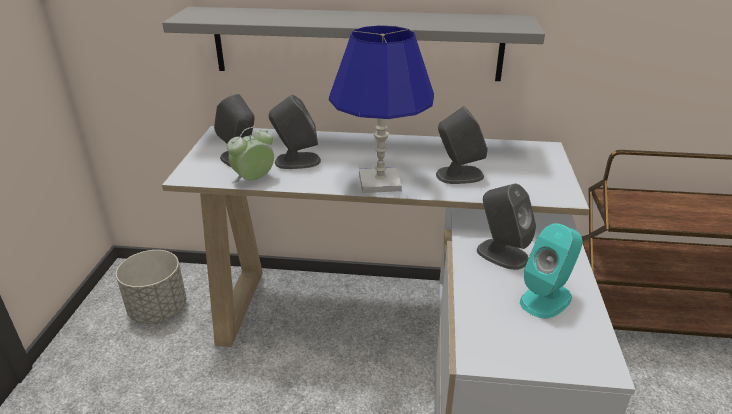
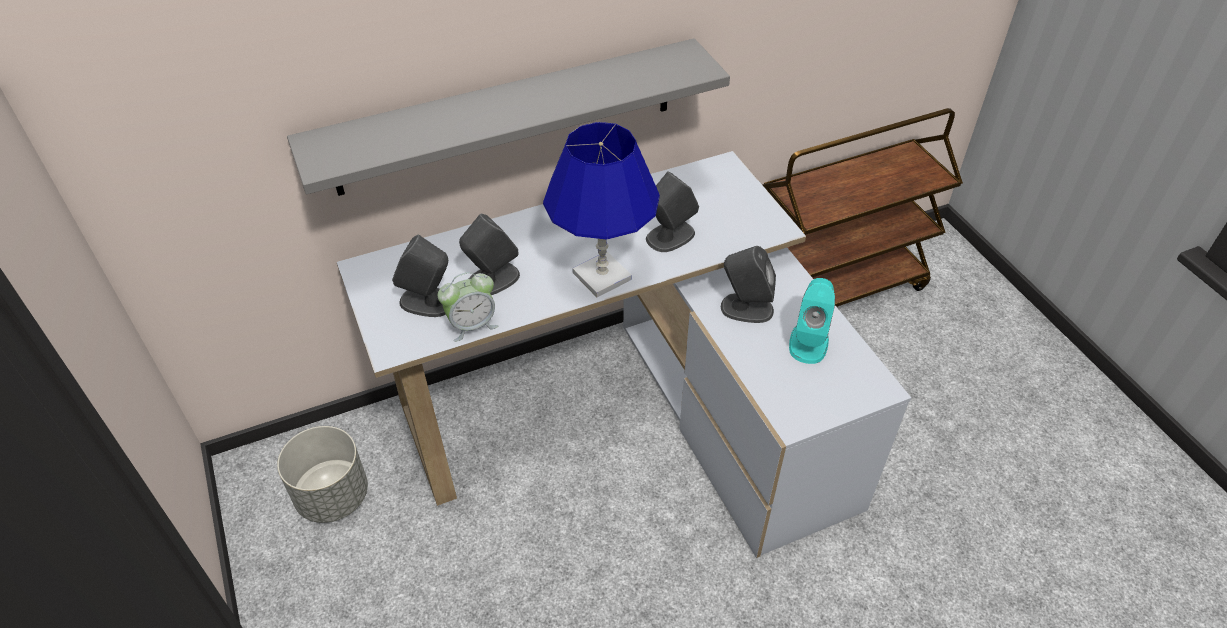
camera: 30 degrees left, 15 degrees up
(254, 180) = (472, 325): alarm clock -> alarm clock turned 135 degrees counterclockwise

